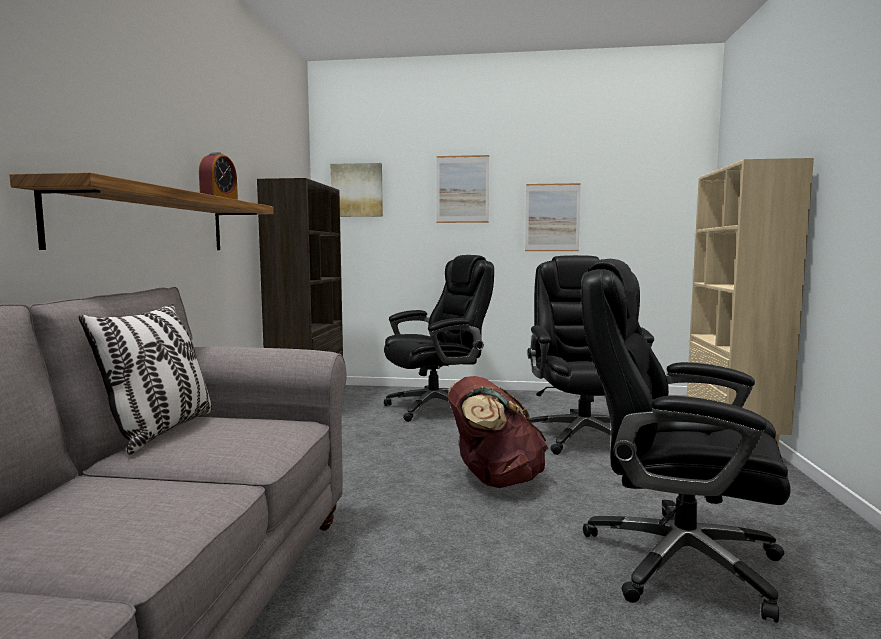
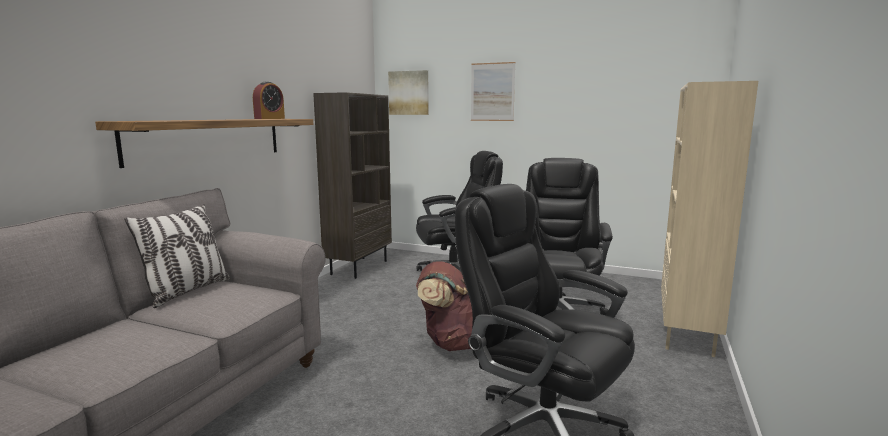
camera: 15 degrees right, 5 degrees up
(552, 217) = (569, 117): picture -> none

